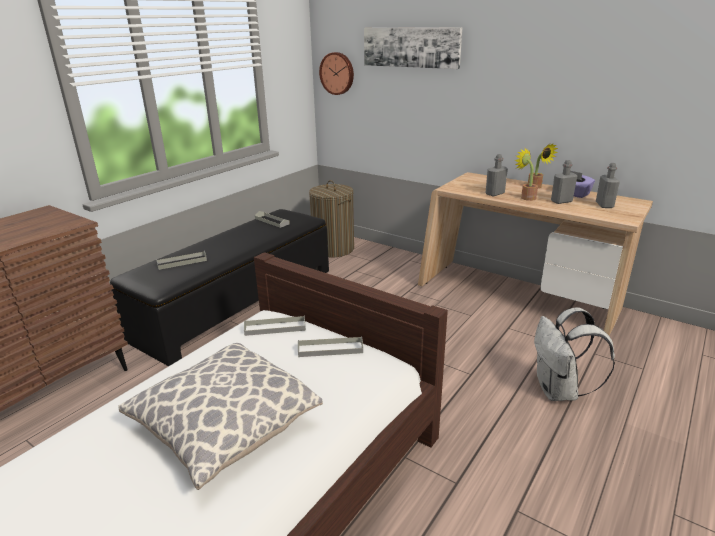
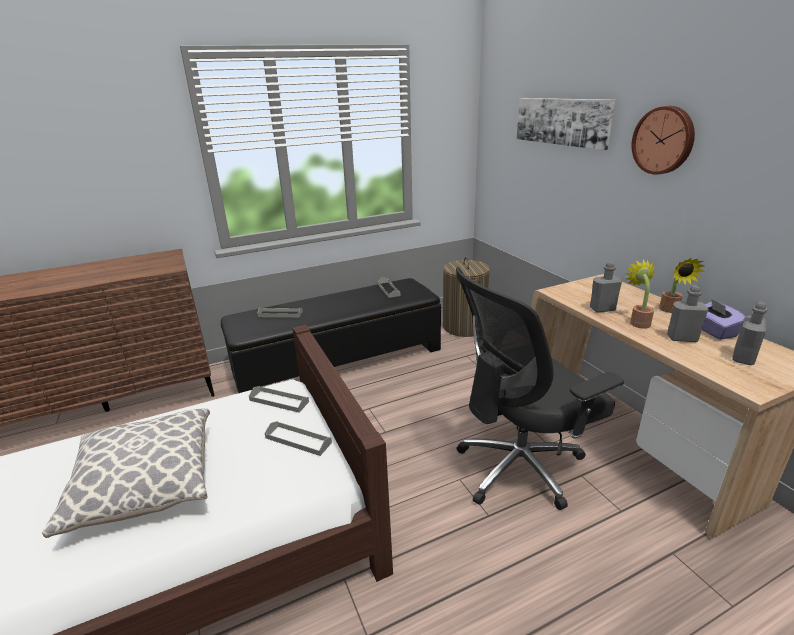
camera: 30 degrees right, 0 degrees up
(337, 73) = (495, 146): wall clock -> wall clock (664, 140)
(464, 335) = (520, 466): none -> office chair
(559, 391) = (578, 583): white backpack -> none

